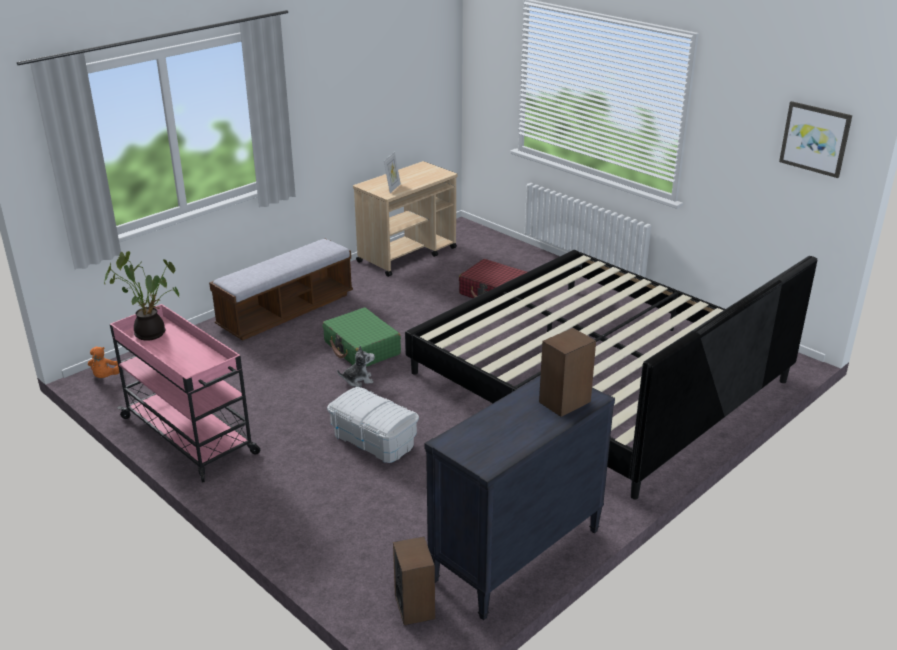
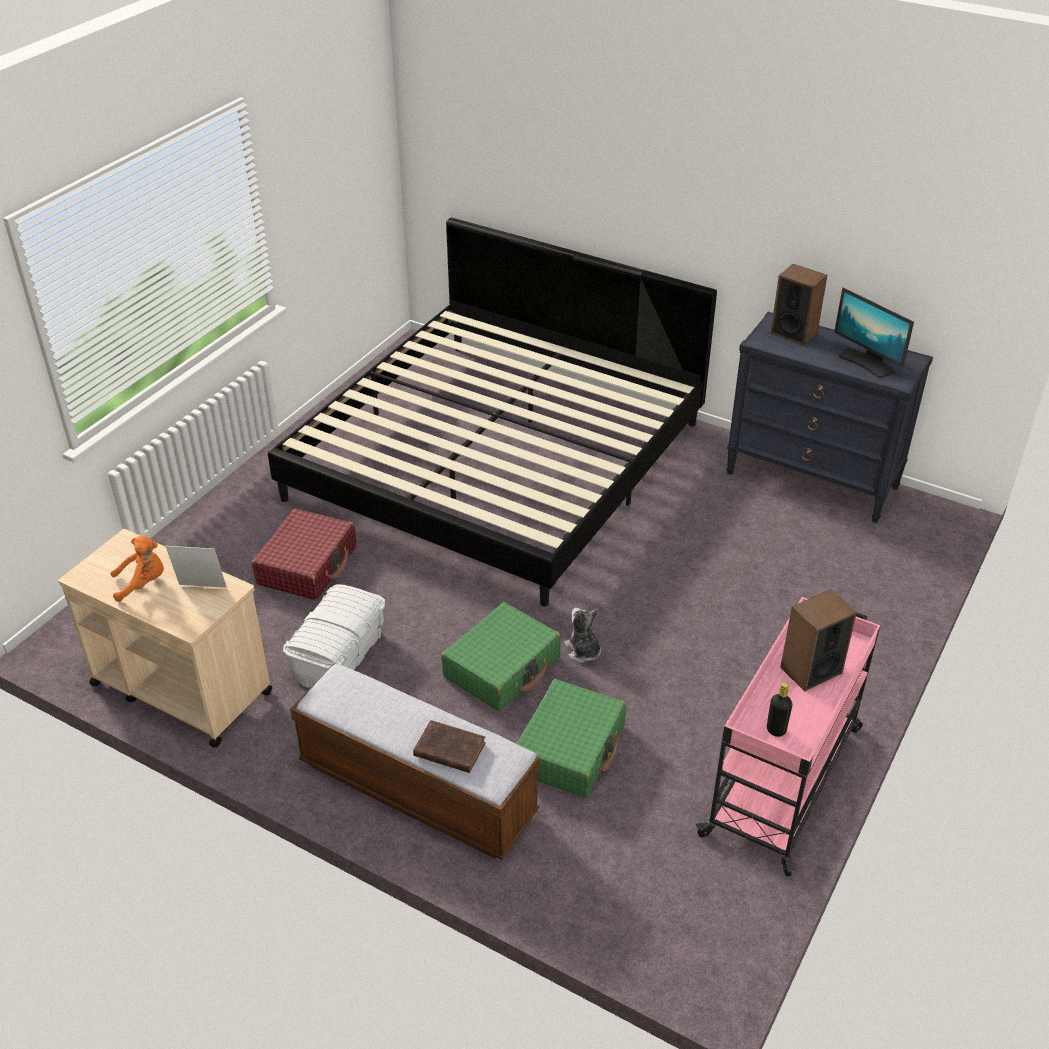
camera: 105 degrees left, 10 degrees up
(106, 377) = (702, 957): orange plush toy -> orange plush toy (143, 583)
(151, 332) = (776, 730): potted plant -> black bottle
(258, 269) = (448, 749): none -> brown book
(278, 361) = (570, 749): none -> green suitcase
(373, 440) = (700, 606): white storage box -> white storage box (339, 656)
(415, 606) = (912, 526): speaker -> speaker (810, 670)
(491, 431) = (866, 363): none -> monitor
(815, 139) = (362, 128): picture -> none

